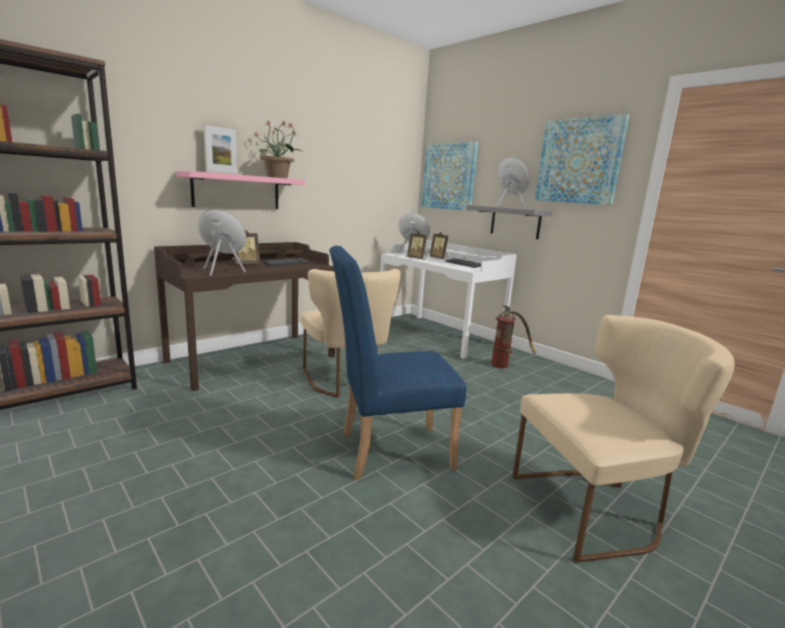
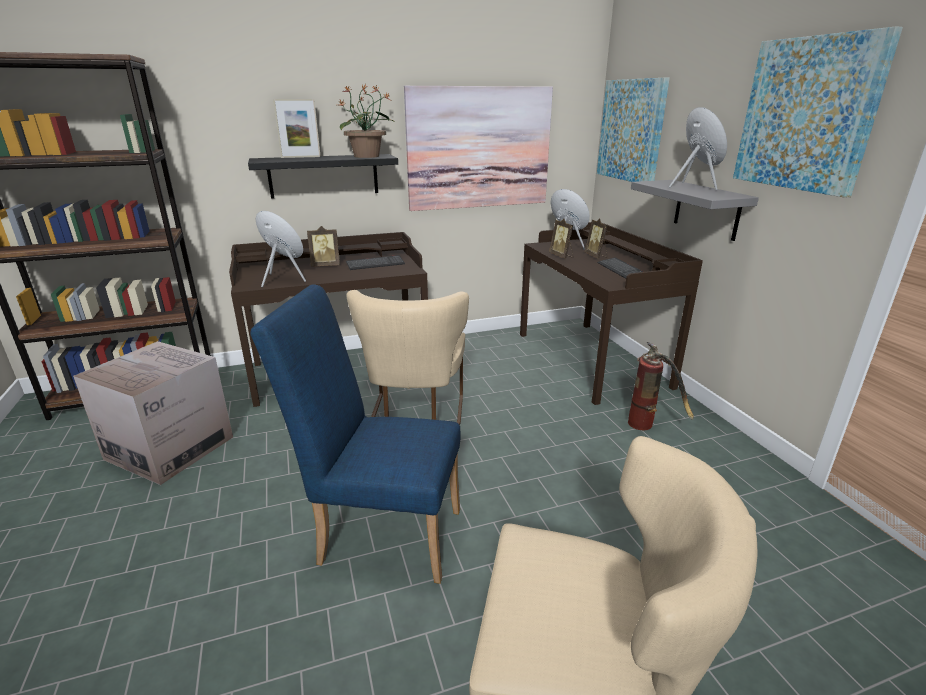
camera: 25 degrees right, 10 degrees up
(132, 430) = (170, 448): none -> cardboard box
(237, 191) = (324, 176): pink shelf -> black shelf
(349, 182) = (479, 148): none -> picture
(438, 335) = (591, 359): white desk -> brown desk

